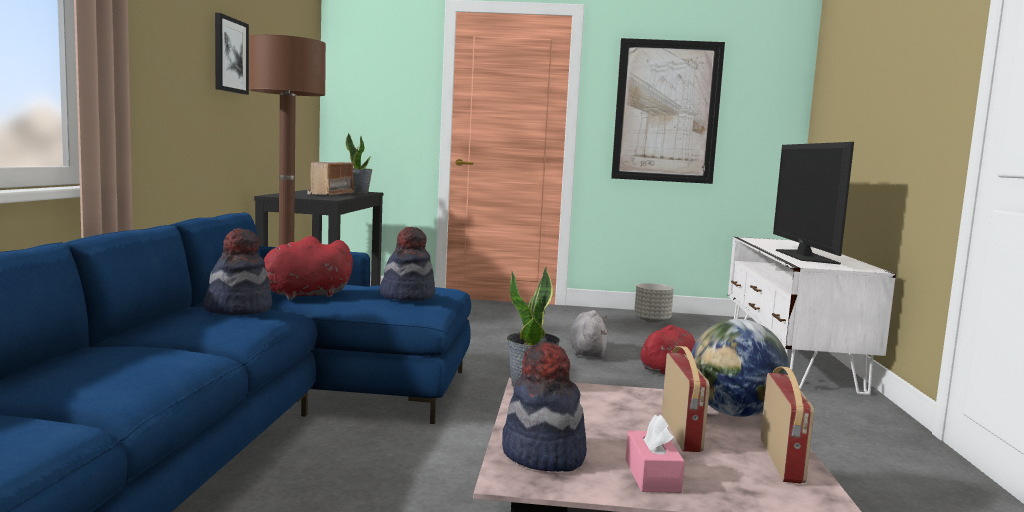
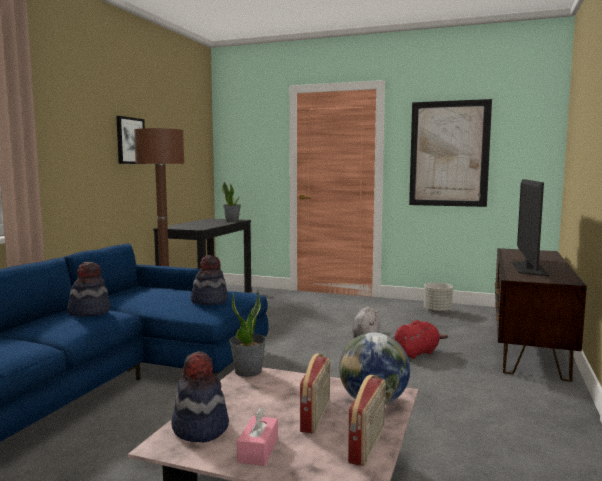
camera: 15 degrees right, 0 degrees up
(302, 295) = (143, 300): red plush toy -> none
(332, 194) = (210, 223): radio -> none
(789, 356) = (528, 344): white tv stand -> brown tv stand

